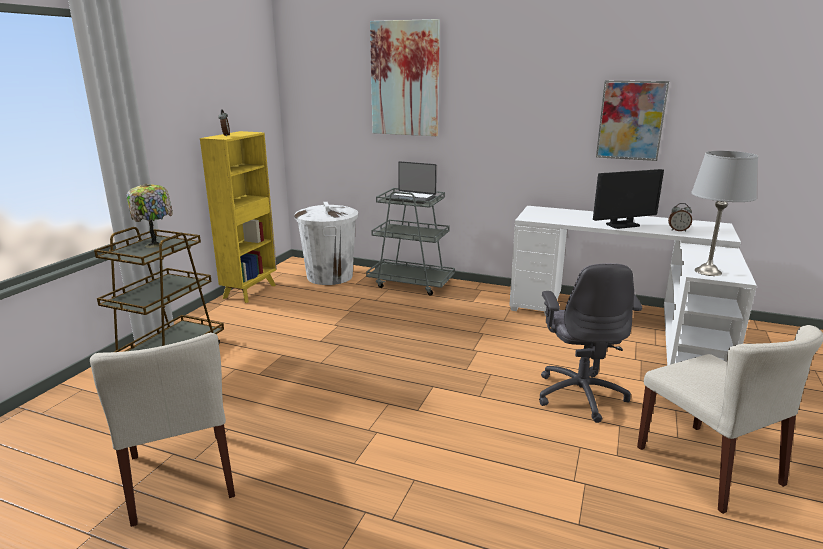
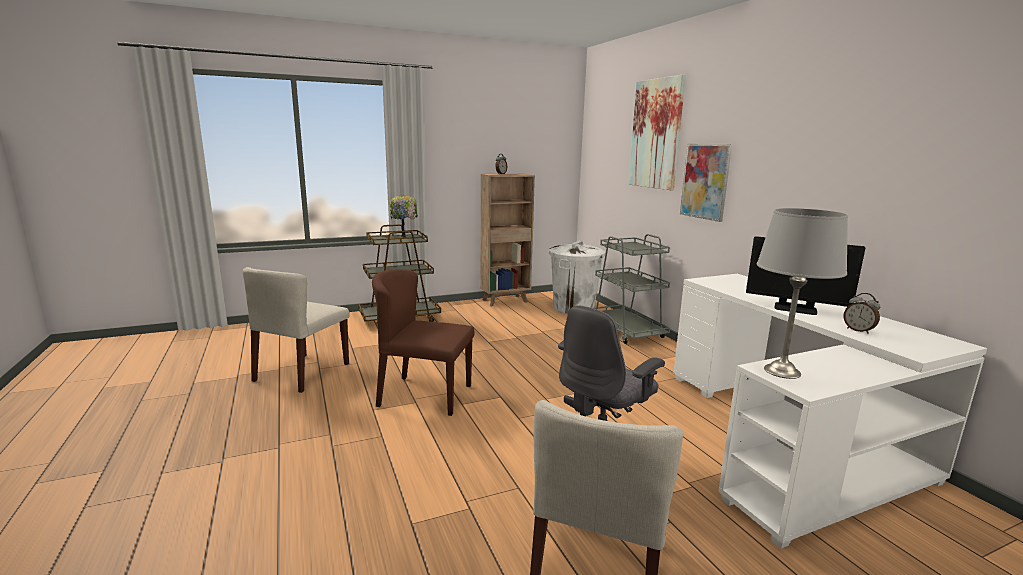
camera: 45 degrees right, 5 degrees down
(250, 291) = (506, 301): yellow bookcase -> brown bookcase
(371, 421) = (424, 395): none -> brown chair
(411, 198) = (635, 247): laptop -> none
(631, 120) = (856, 182): picture -> picture (705, 181)

